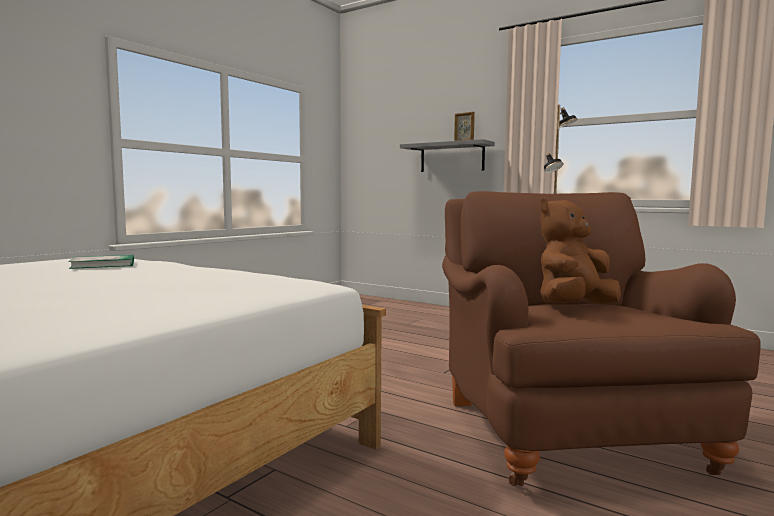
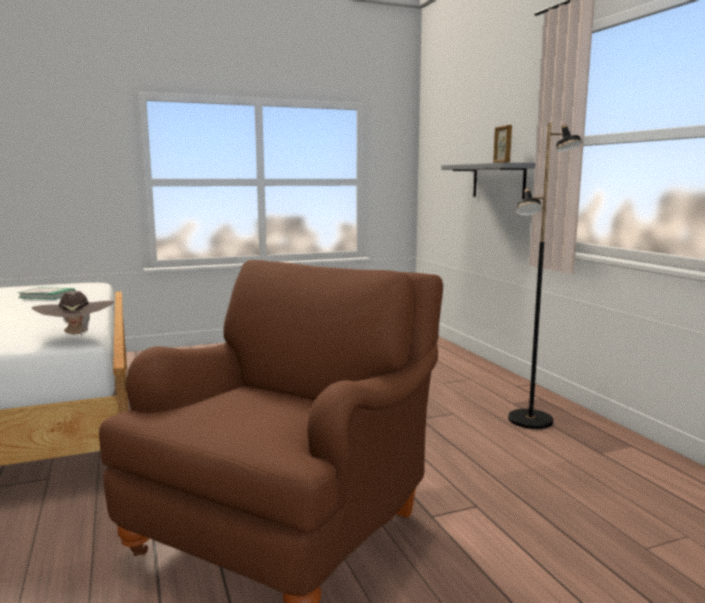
camera: 35 degrees right, 5 degrees up
(311, 280) = (76, 334): none -> brown hat
(573, 307) = (253, 401): brown plush toy -> none

